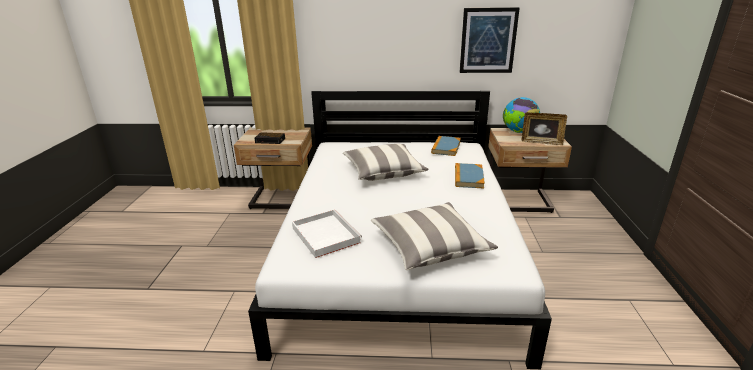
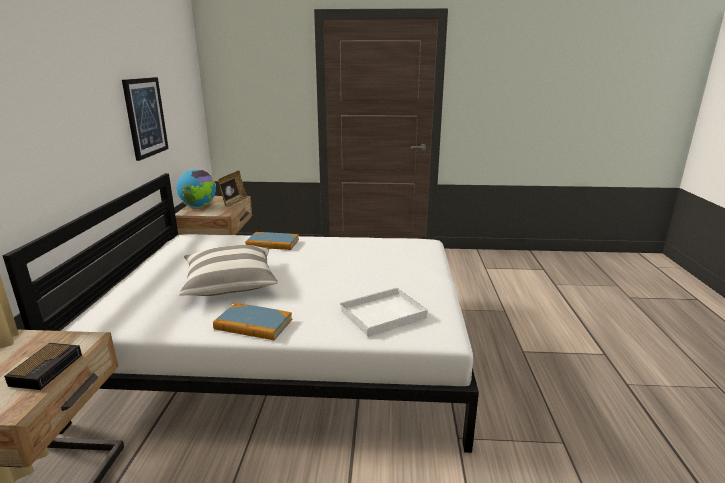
camera: 90 degrees left, 5 degrees down
(430, 247) = (400, 267): pillow -> none
(446, 147) = (186, 246): book -> book (253, 324)

